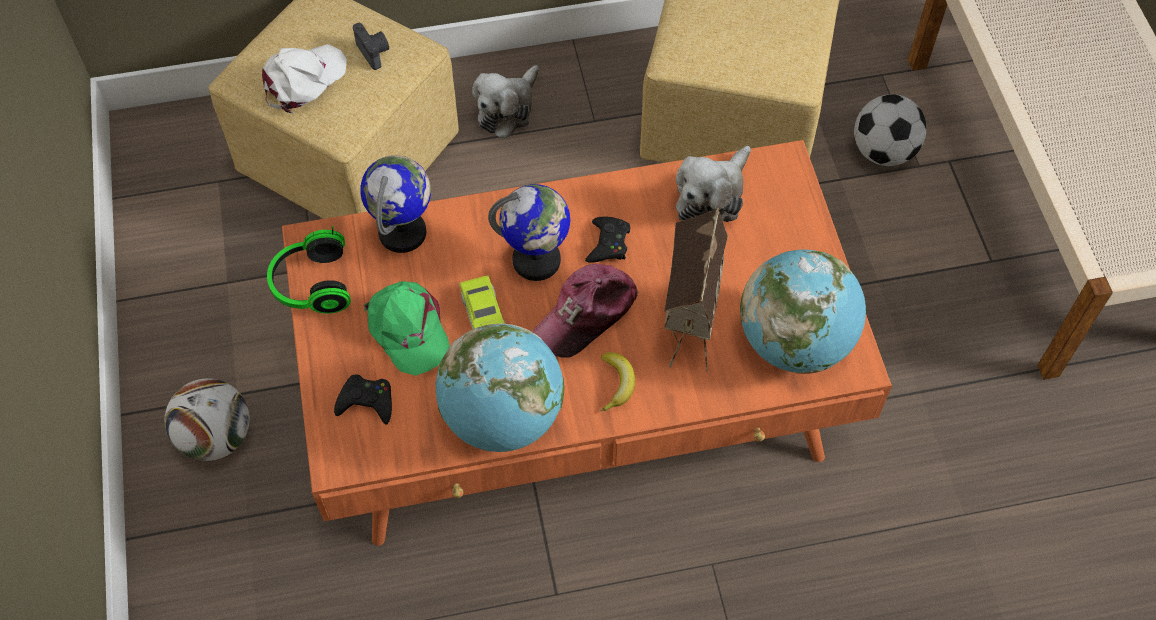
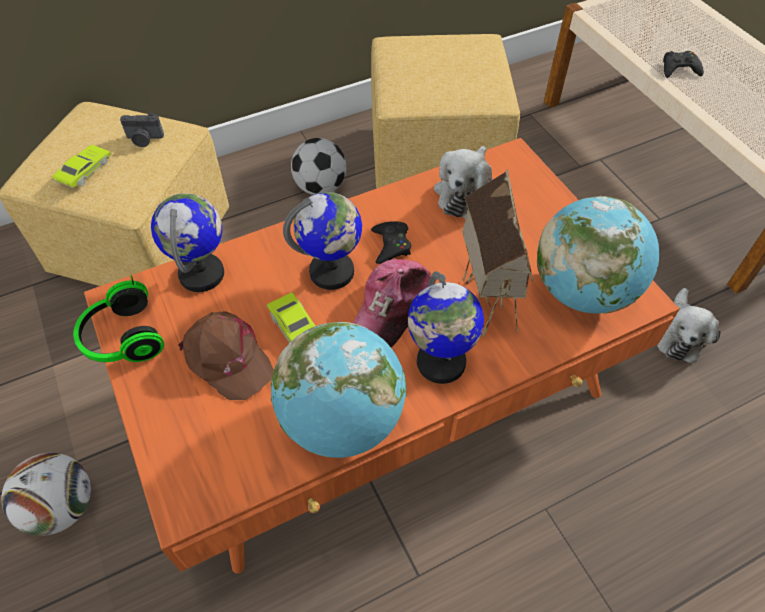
camera: 15 degrees left, 5 degrees down
(303, 80) = (84, 171): white cap -> green toy car
(367, 402) = (201, 438): black game controller -> black game controller (679, 69)
(374, 52) = (144, 139): camera -> camera turned 135 degrees clockwise
(408, 330) = (227, 359): green cap -> brown cap
(507, 109) = (263, 186): plush toy -> plush toy (678, 334)
(617, 383) = (440, 363): banana -> globe
(882, 152) = (551, 162): football -> football (320, 188)

